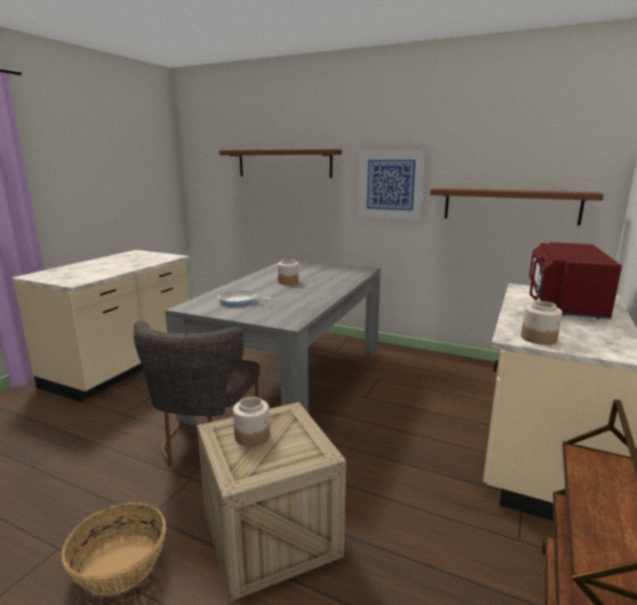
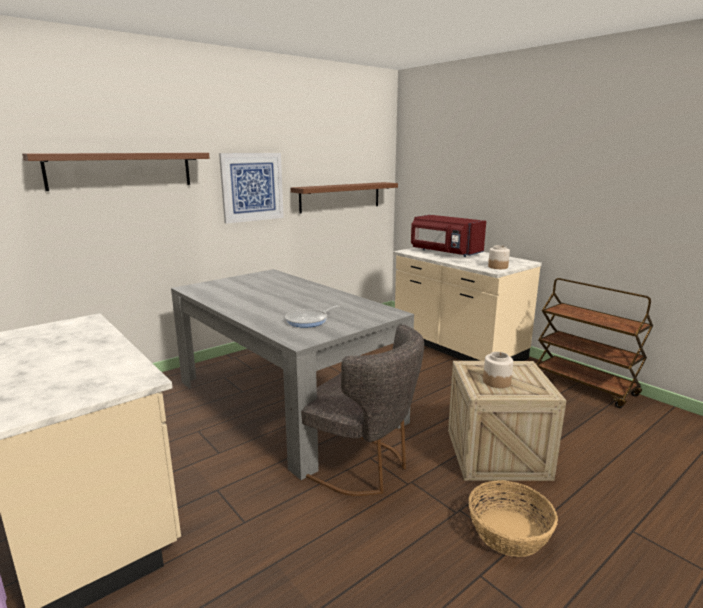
camera: 65 degrees left, 0 degrees up
(288, 282) = (268, 298): jar -> none

